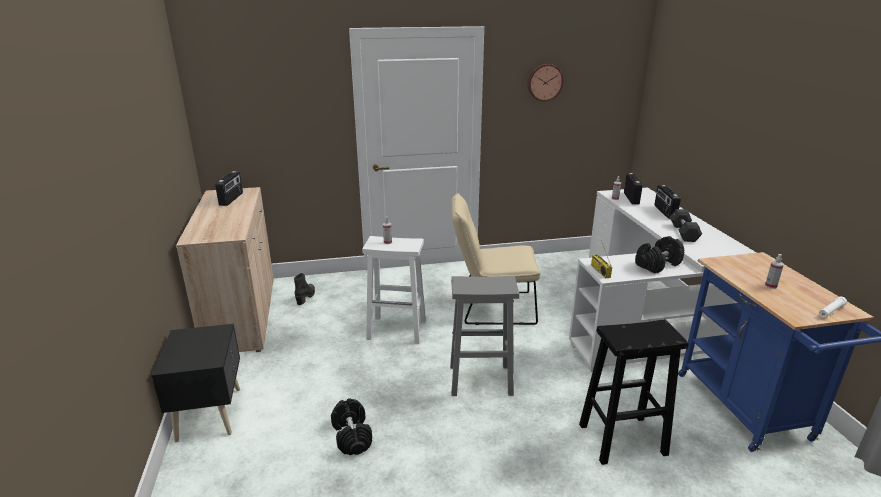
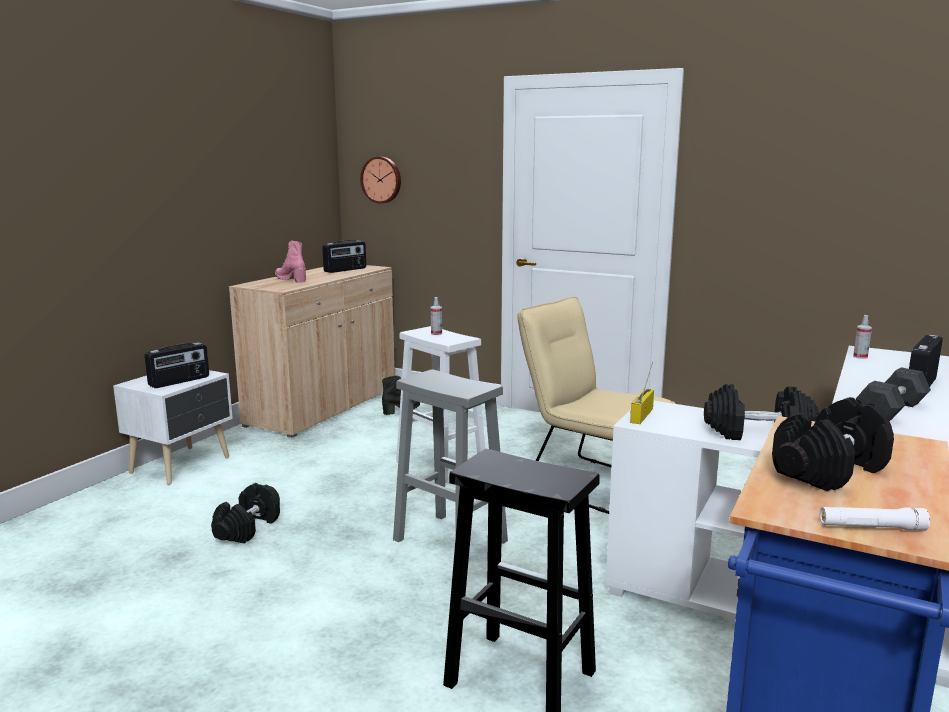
camera: 40 degrees right, 10 degrees down
(211, 413) = (182, 465): black nightstand -> white nightstand
(214, 222) = (291, 279): none -> pink boot
(544, 82) = (783, 155): wall clock -> wall clock (382, 180)
(631, 198) = (894, 362): radio -> radio (179, 381)
(770, 286) = (830, 471): spray bottle -> black dumbbell

